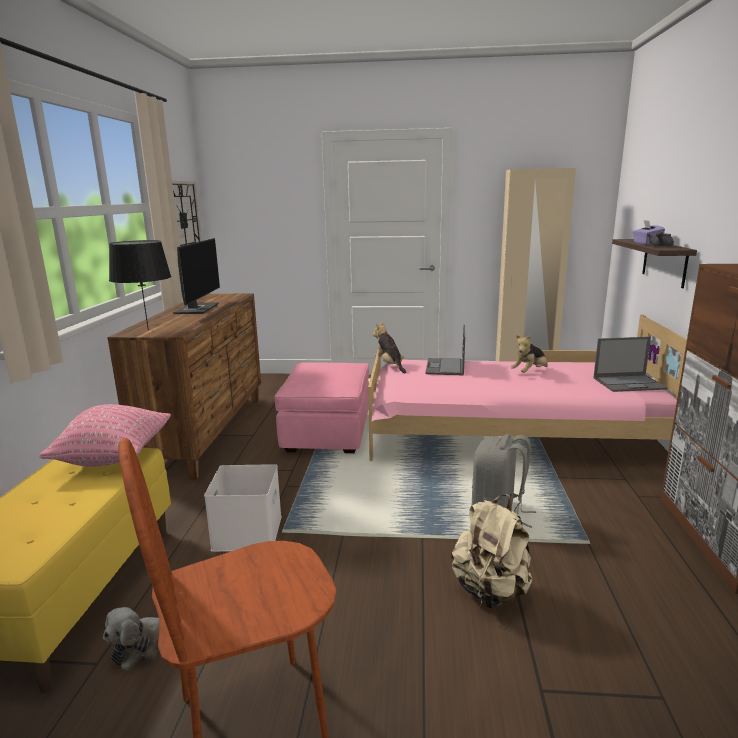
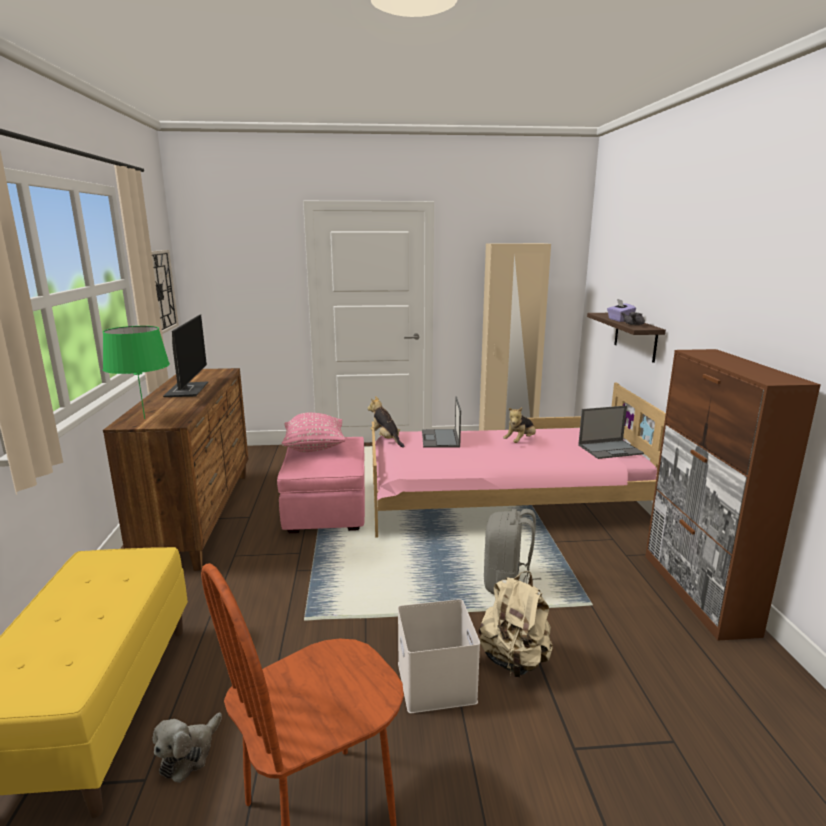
camera: 10 degrees left, 0 degrees up
(114, 458) = (130, 561): pink pillow -> pink pillow (314, 448)
(148, 329) = (144, 419): black table lamp -> green table lamp
(246, 531) = (268, 623): white storage box -> white storage box (434, 681)

